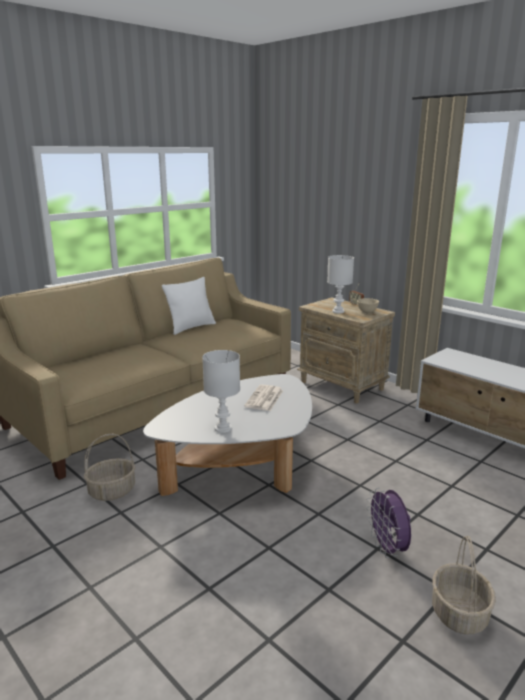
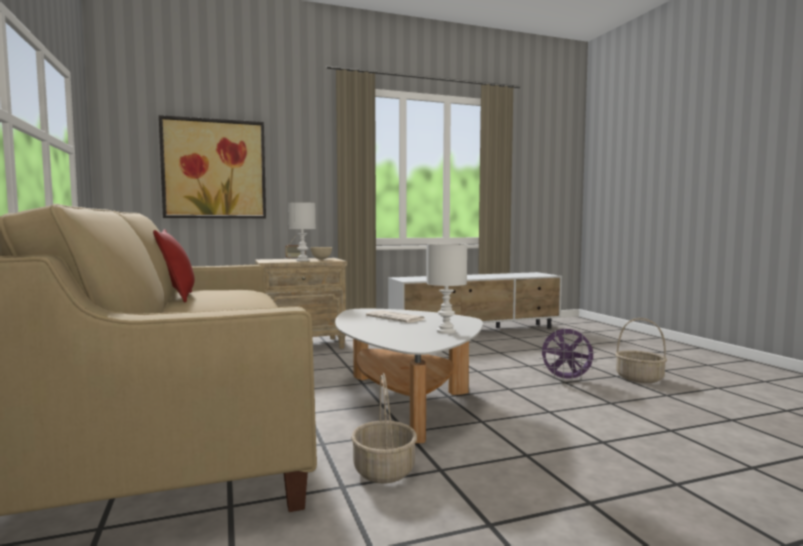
camera: 65 degrees left, 15 degrees down
(191, 327) = (177, 297): white pillow -> red pillow
(321, 210) = (214, 169): none -> picture

